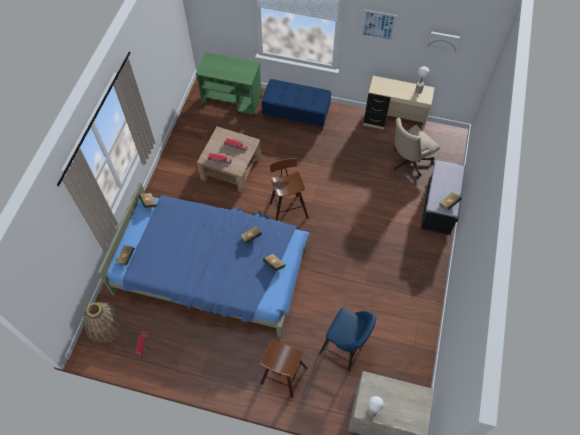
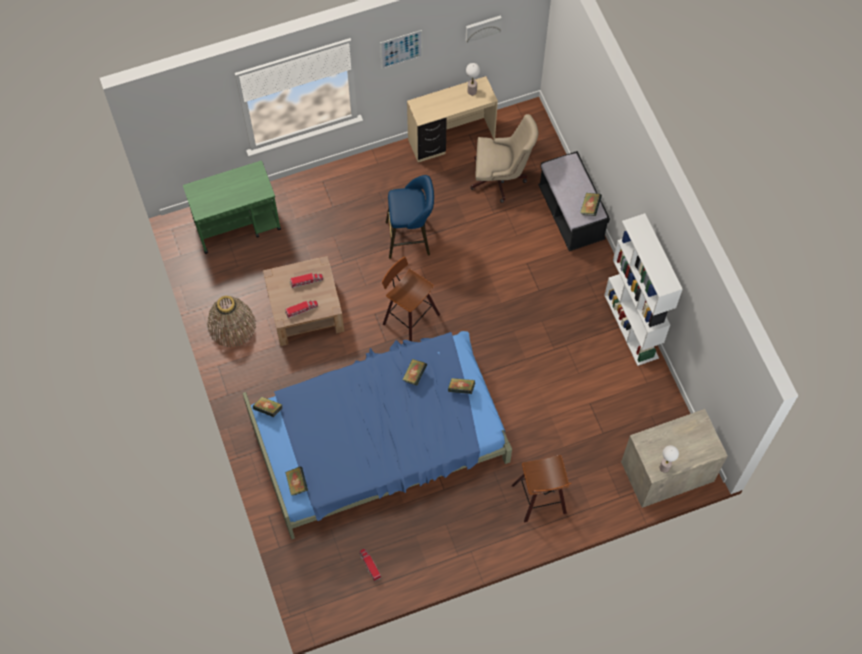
camera: 35 degrees left, 5 degrees up
(105, 324) = (311, 574): basket -> basket (231, 325)
(296, 115) = (329, 196): blue bench -> none
(345, 348) = (582, 430): blue stool -> blue stool (411, 238)
(408, 162) = (501, 179): beige office chair -> beige office chair turned 105 degrees counterclockwise
(429, 302) = (632, 326): none -> white bookcase

